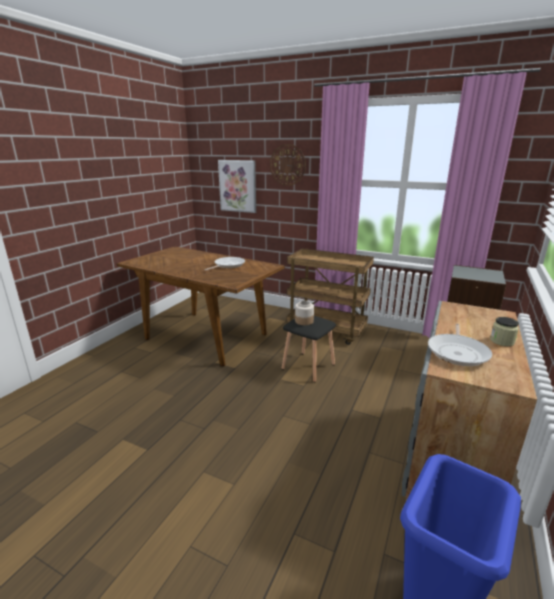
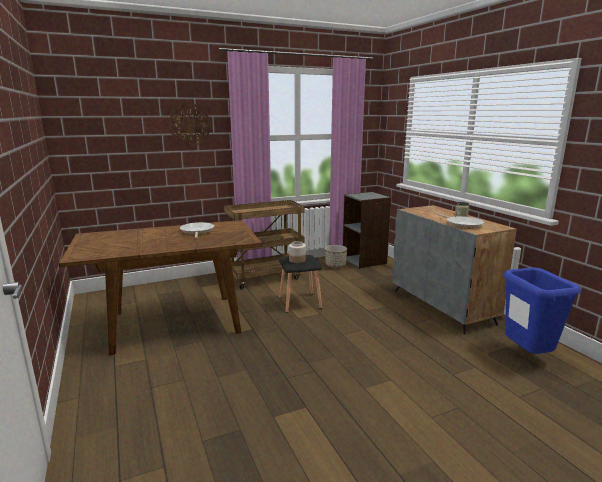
camera: 50 degrees left, 5 degrees down
(238, 186) = (127, 151): picture -> none
(414, 348) = (335, 265): none -> planter

